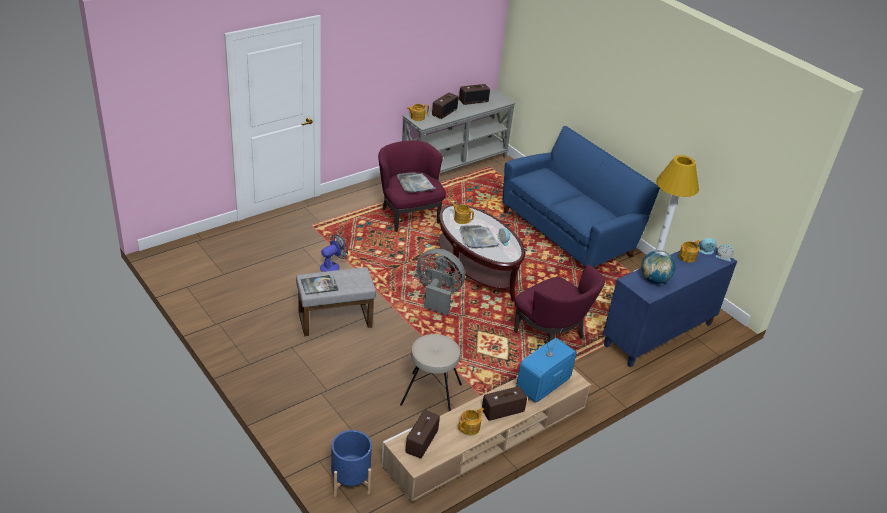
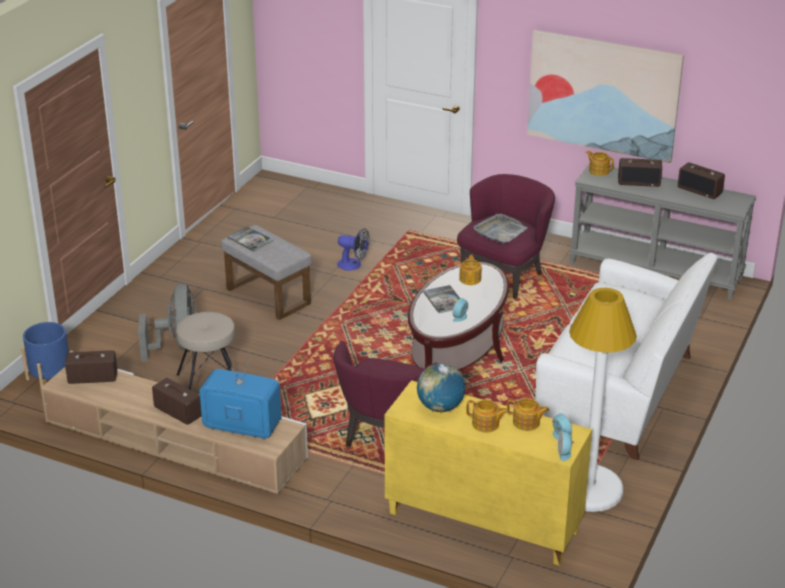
camera: 65 degrees right, 5 degrees down
(408, 64) = (603, 95): none -> picture
(437, 295) = (377, 340): grey fan -> grey fan (177, 346)
(470, 427) = (135, 399): teapot -> teapot (486, 424)
(478, 238) = (444, 300): grey tray -> book
(568, 233) = (620, 394): blue sofa -> white sofa
(658, 335) = (481, 522): blue cabinet -> yellow cabinet

